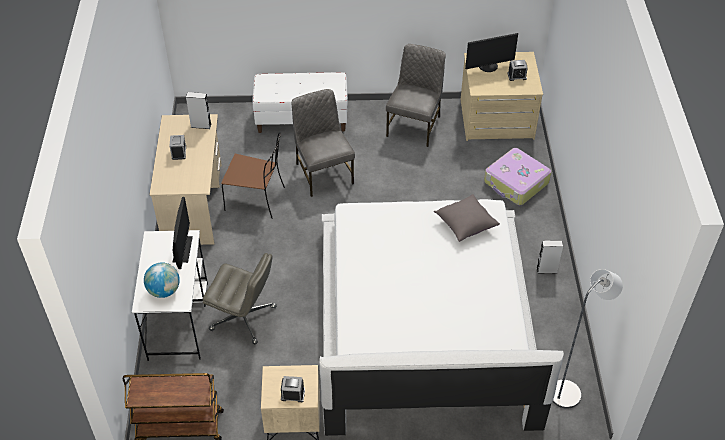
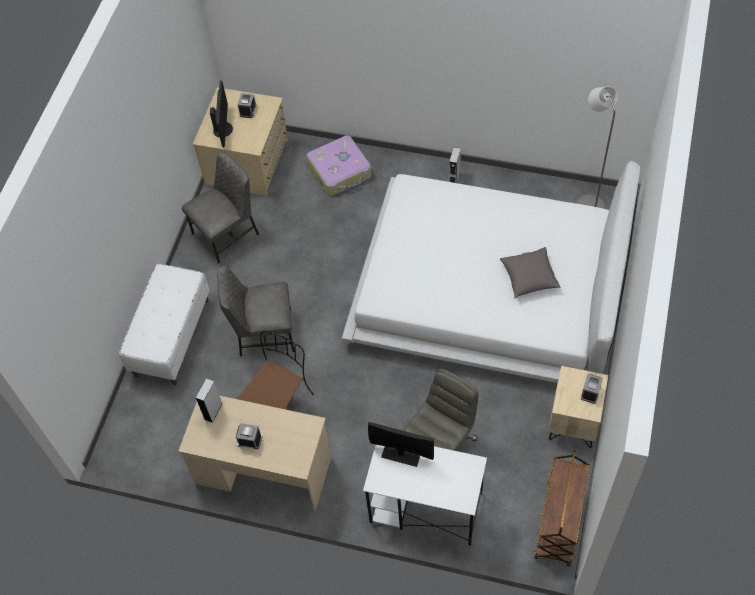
camera: 70 degrees left, 10 degrees up
(164, 290) = (454, 479): globe -> none
(415, 126) = (227, 234): grey chair -> grey chair turned 105 degrees clockwise
(465, 224) = (422, 209): grey pillow -> grey pillow (529, 278)

